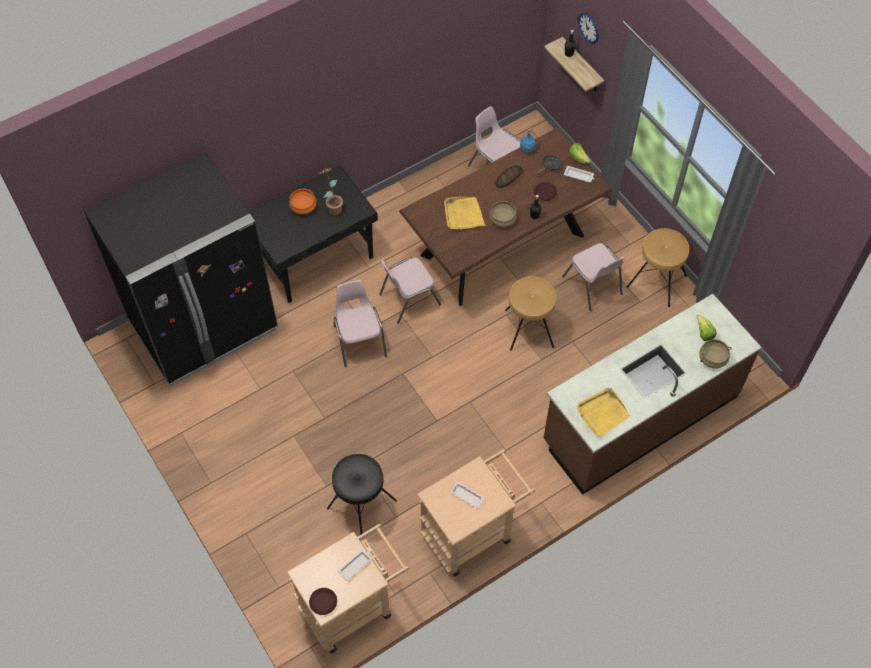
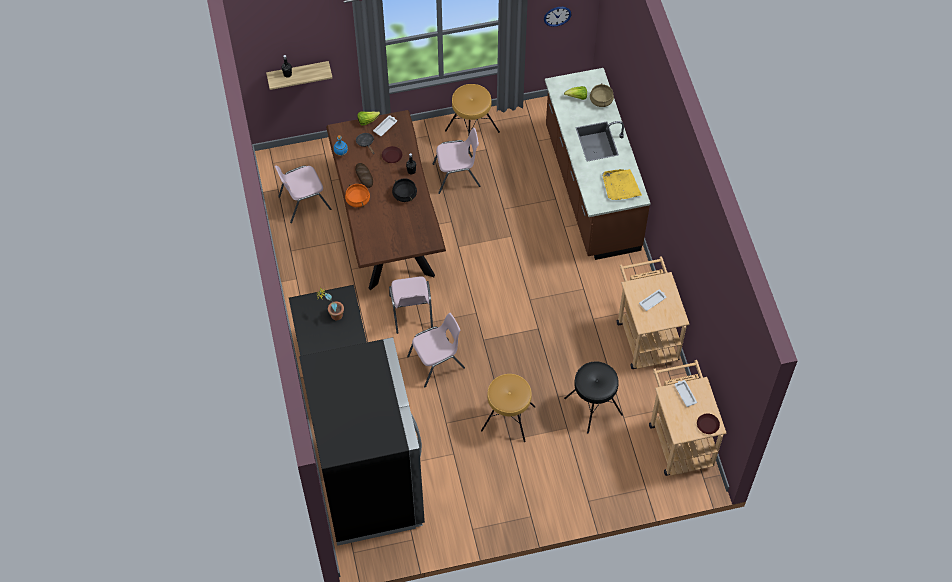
camera: 70 degrees left, 0 degrees up
(303, 206) = (321, 339): orange cooking pot -> orange cooking pot (357, 200)
(359, 340) = (437, 362): pink chair -> pink chair turned 150 degrees clockwise
(463, 214) = (387, 221): yellow tray -> none
(502, 219) = (404, 194): beige cooking pot -> black cooking pot
(528, 328) = (478, 234): brown stool -> brown stool (508, 419)
(588, 28) = (294, 41): wall clock -> wall clock (557, 16)

